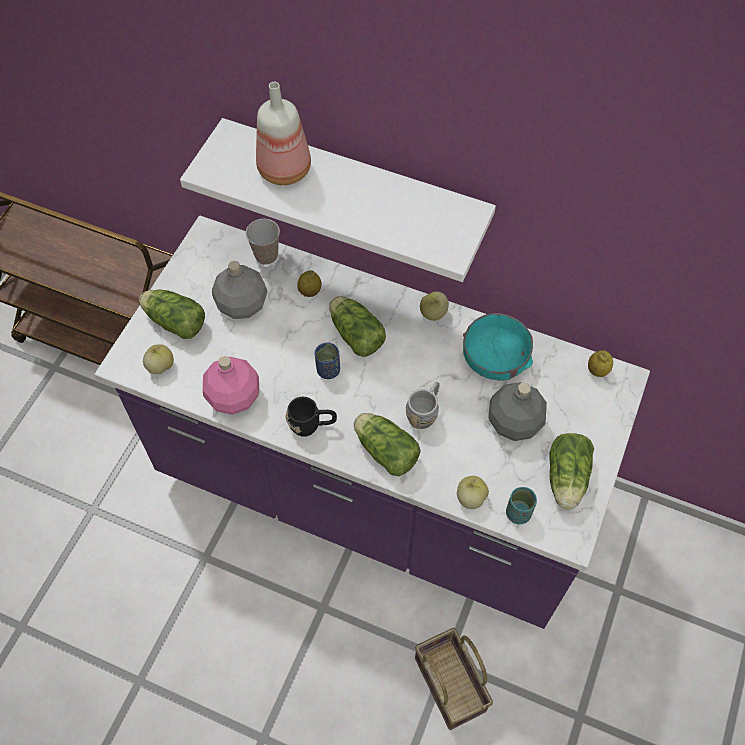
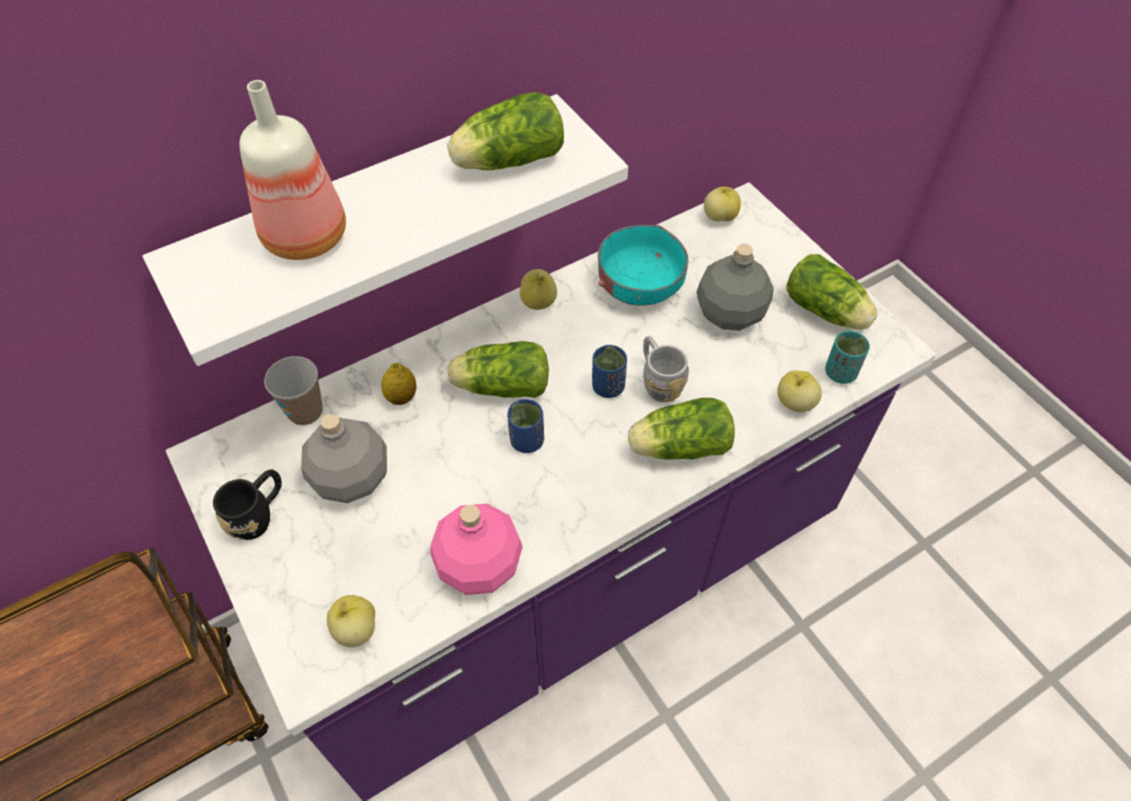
camera: 55 degrees left, 5 degrees down
(173, 321) = (299, 572): lettuce -> lettuce (506, 161)
(312, 425) = (589, 501): black mug -> black mug (259, 515)
(399, 388) = (608, 387): none -> blue cup
(452, 685) = (832, 637): basket -> none
(597, 370) = (719, 217): lemon -> apple

